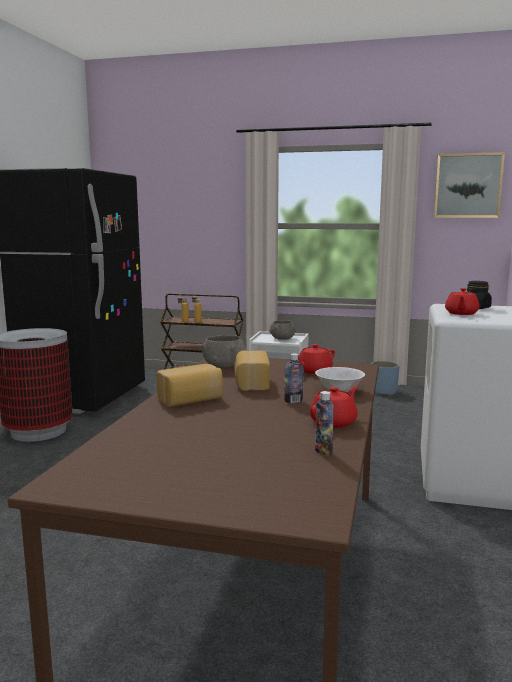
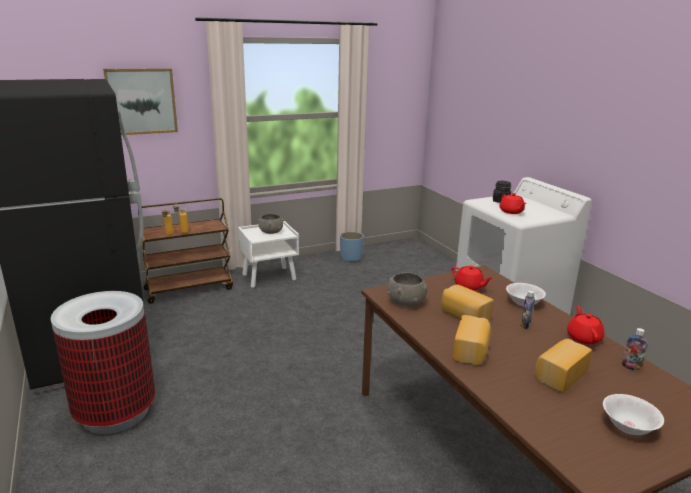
camera: 40 degrees left, 10 degrees up
(183, 476) = (628, 427): none -> white bowl
(225, 432) = (559, 375): none -> bread
(313, 371) = (469, 287): red teapot -> red teapot turned 60 degrees counterclockwise
(468, 186) = (398, 77): picture -> picture (141, 101)

